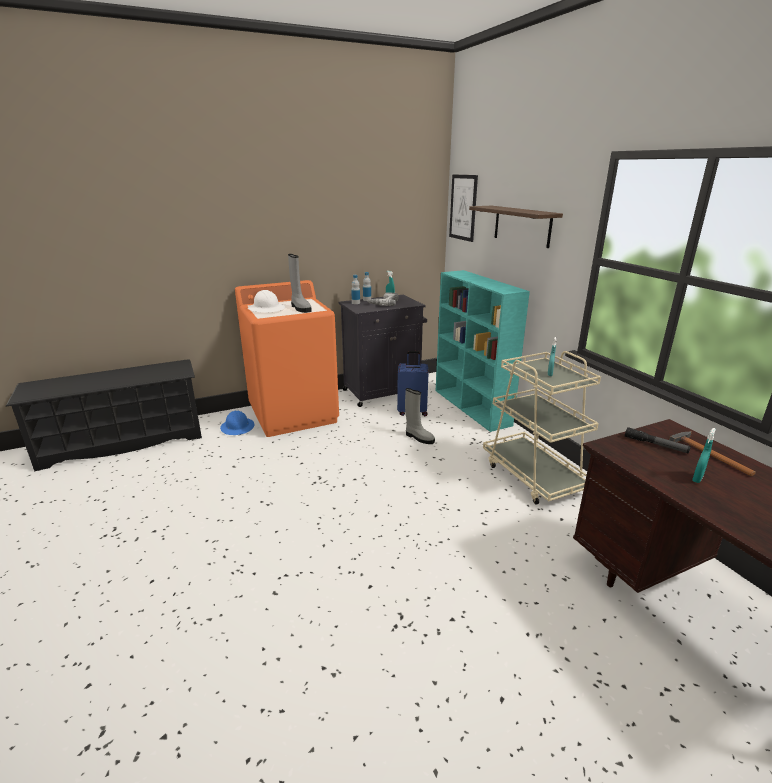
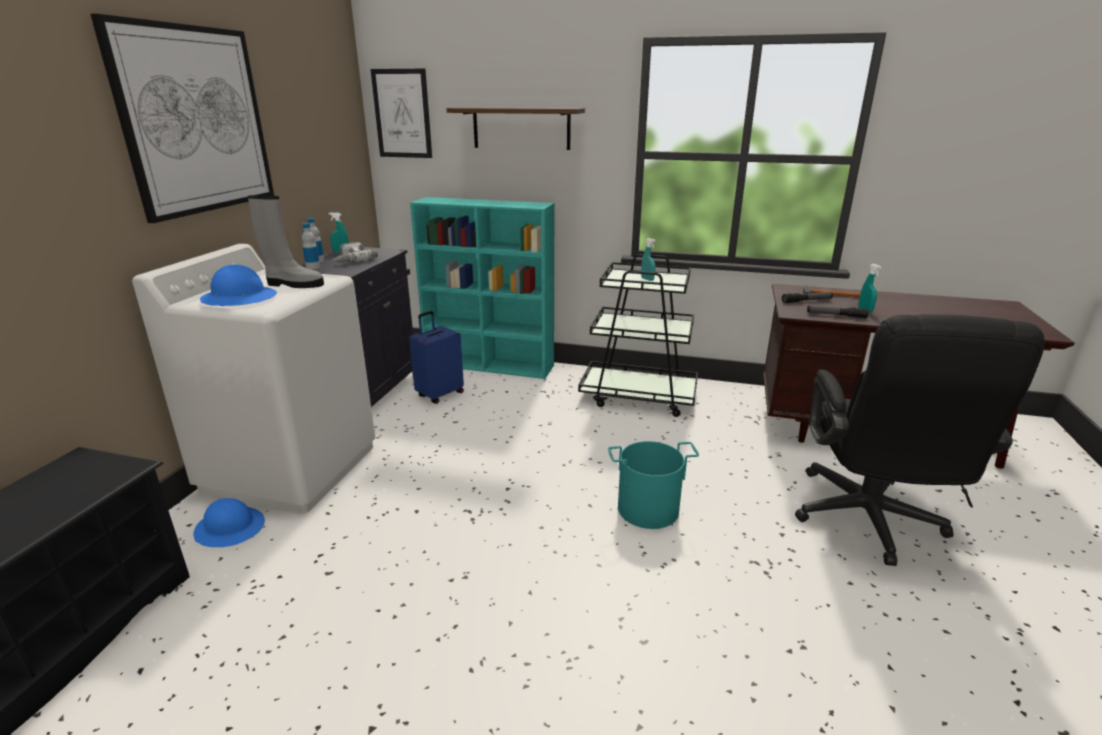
camera: 50 degrees left, 0 degrees up
(266, 309) = (239, 298): white hard hat -> blue hard hat
(294, 209) = (195, 121): none -> picture
(294, 414) = (291, 467): orange washing machine -> white washing machine
(401, 540) = (648, 509): none -> turquoise bucket
(418, 438) = (494, 415): grey boot -> none
(533, 476) = (638, 396): beige cart -> black cart
(536, 673) = (869, 523): none -> black office chair
(646, 467) = (836, 315): none -> flashlight

